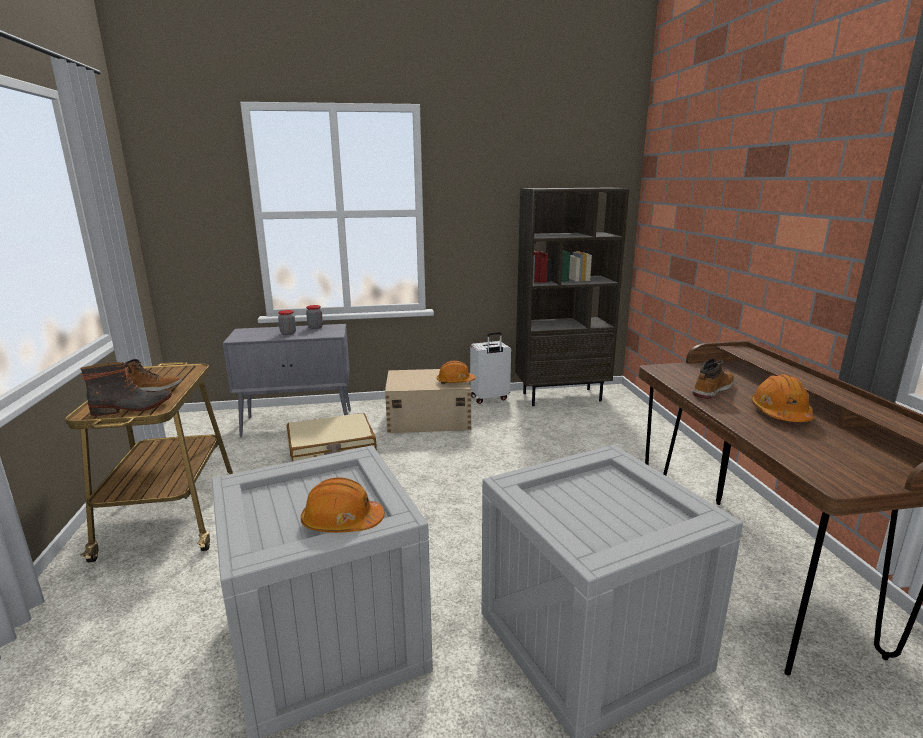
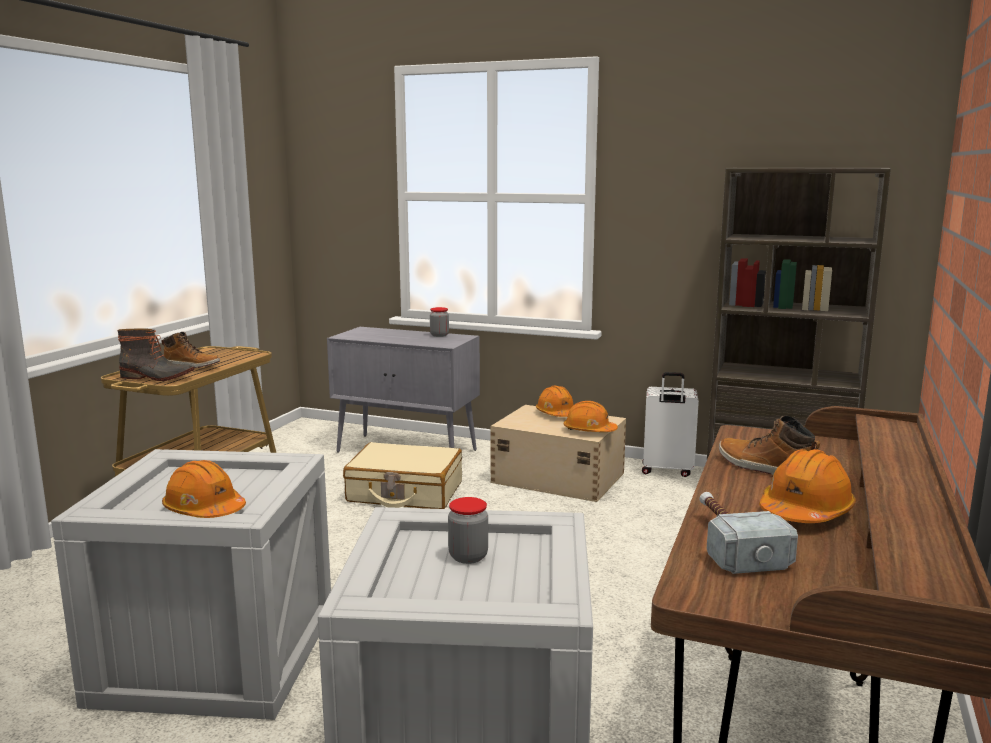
camera: 30 degrees right, 5 degrees down
(288, 333) = (402, 337): jar -> jar (468, 557)
(419, 373) = (556, 414): none -> orange hard hat
(712, 390) = (764, 468): boot -> boot turned 120 degrees counterclockwise
(789, 444) = (730, 543): none -> hammer

